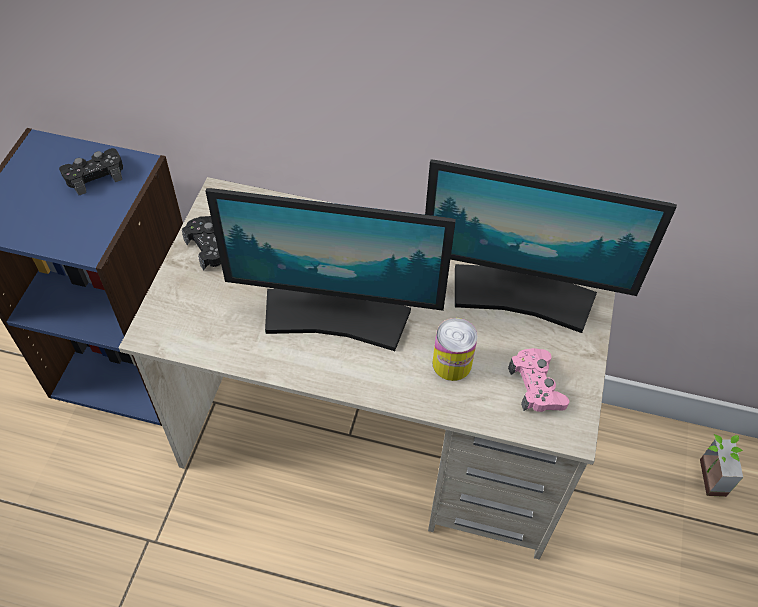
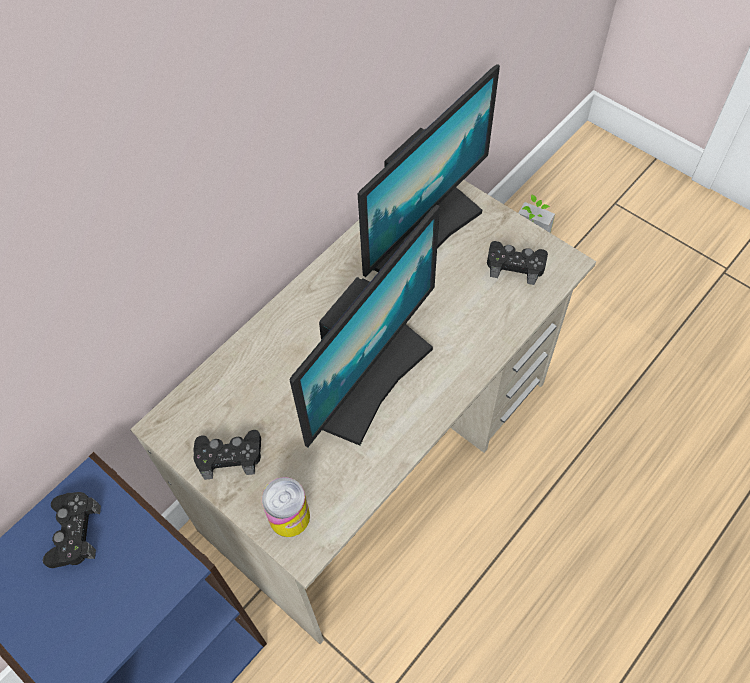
camera: 60 degrees left, 5 degrees up
(452, 363) = (466, 313): can -> can (289, 517)
(537, 386) = (515, 265): pink game controller -> black game controller

